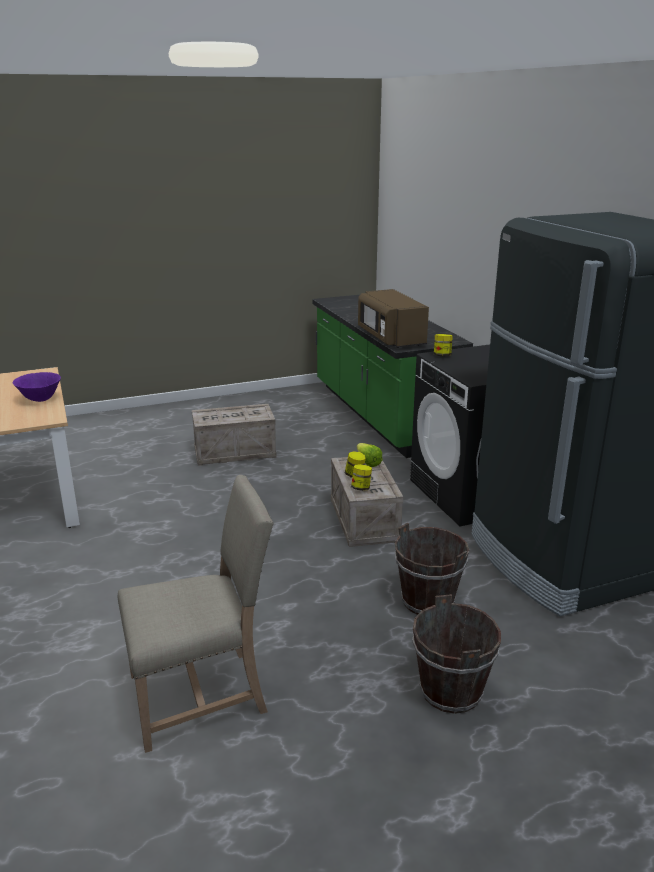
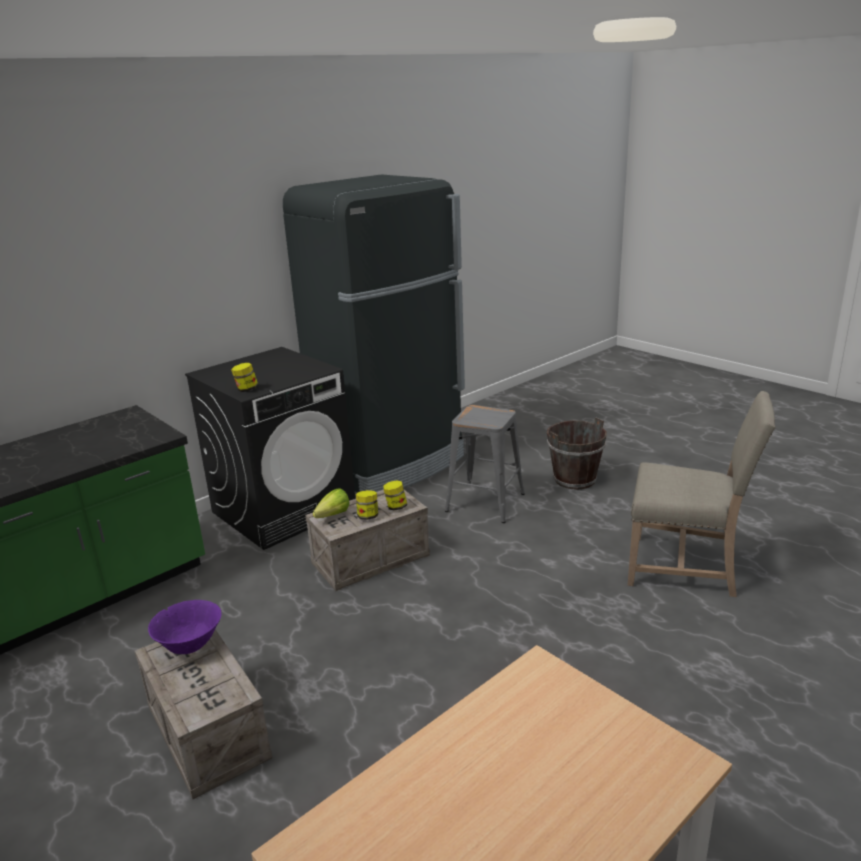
camera: 110 degrees left, 0 degrees up
(40, 400) = (474, 738): purple bowl -> purple bowl (190, 646)
(202, 694) = (686, 567): beige chair -> beige chair turned 150 degrees clockwise
(390, 338) = (115, 448): brown microwave -> none
(428, 601) = (485, 502): brown bucket -> grey stool

